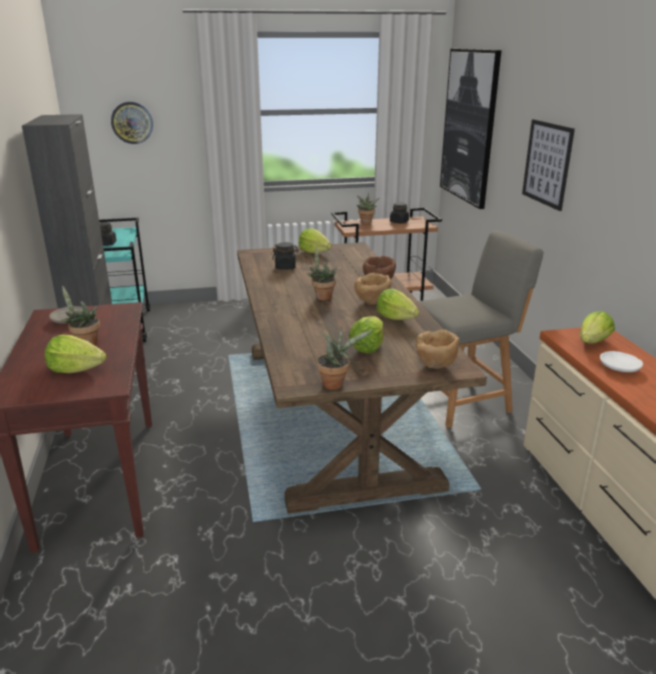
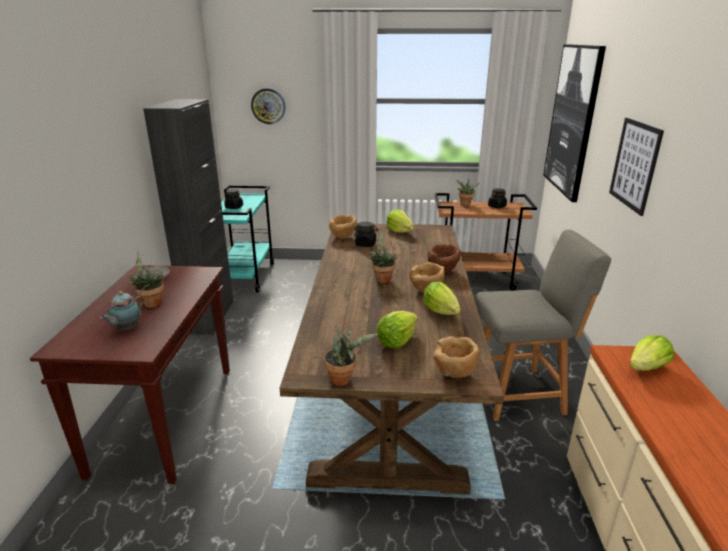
camera: 15 degrees right, 0 degrees up
(76, 370) = (127, 329): lettuce -> teapot
(257, 263) = (343, 237): none -> brown bowl
(620, 367) = (667, 406): white plate -> none

